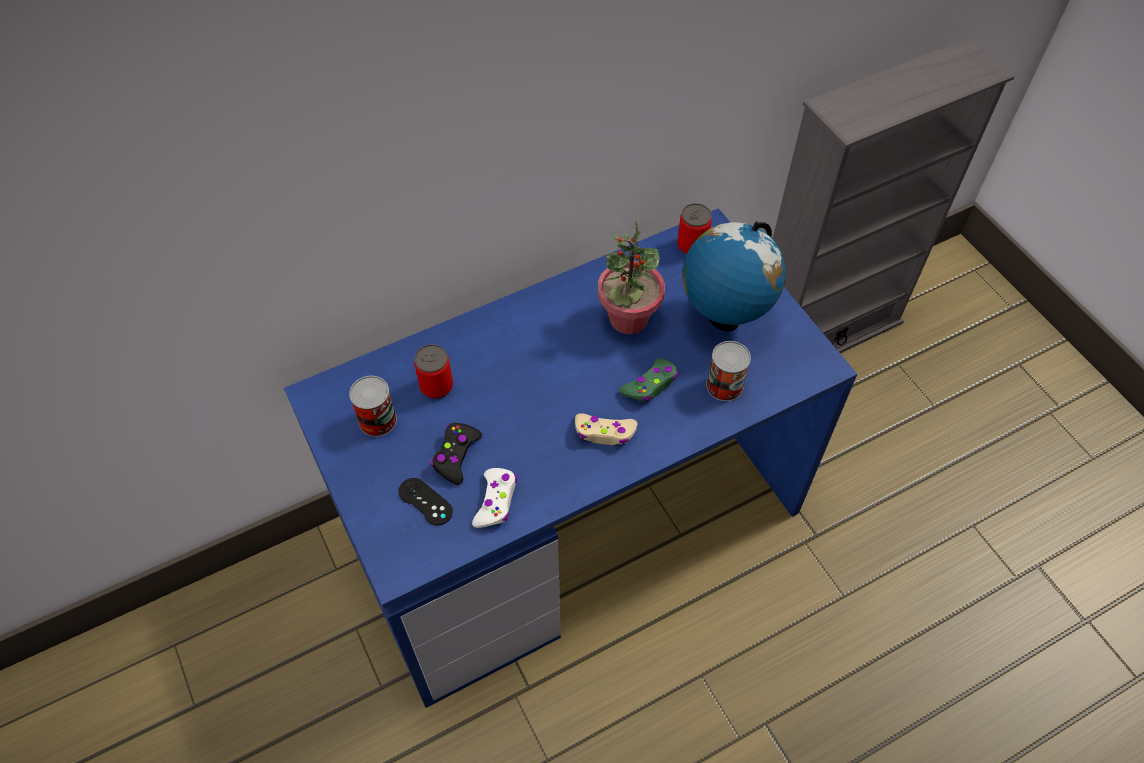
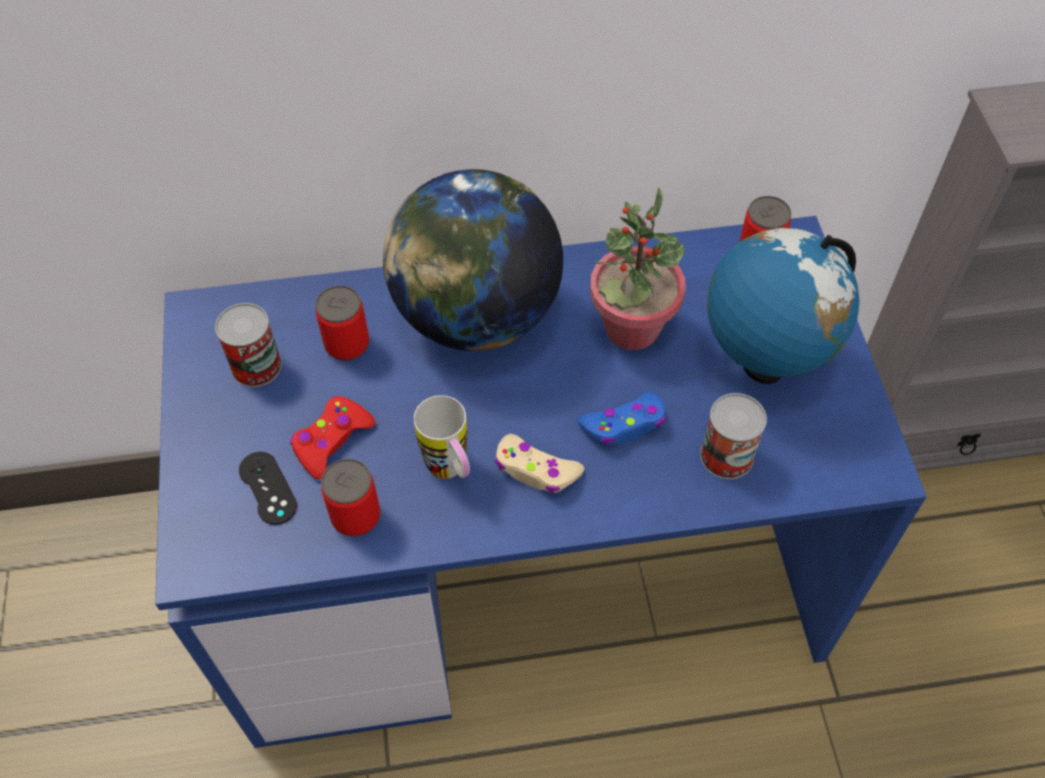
camera: 20 degrees right, 0 degrees up
(456, 456) = (331, 441): black game controller -> red game controller
(496, 501) = (356, 516): white game controller -> can
(519, 340) = (476, 316): none -> globe
(548, 452) = (451, 473): none -> mug
(650, 385) = (624, 425): green game controller -> blue game controller

